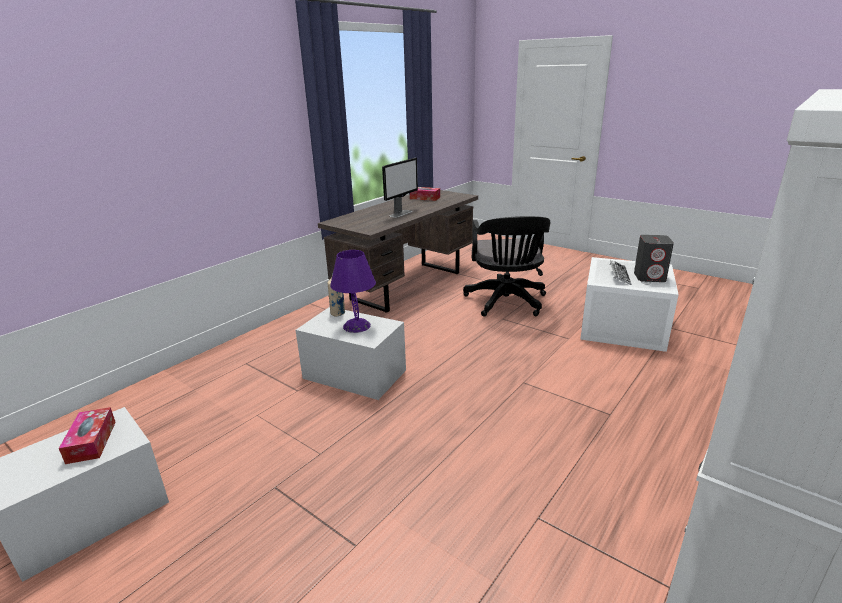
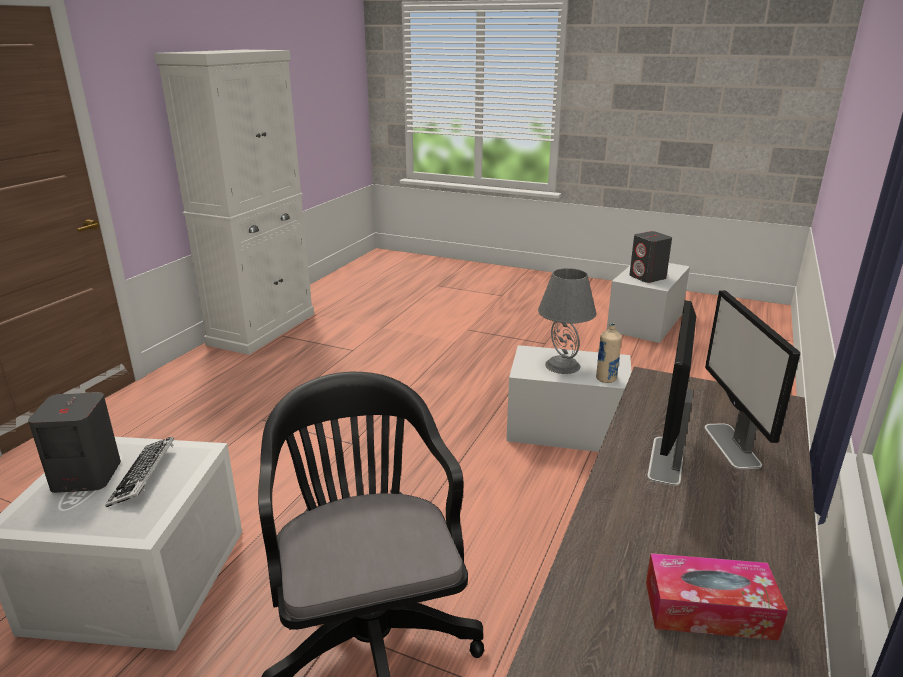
camera: 165 degrees right, 0 degrees up
(91, 442) = (647, 277): tissue box -> grey speaker
(357, 326) = (562, 365): purple table lamp -> grey table lamp
(373, 215) = (732, 446): none -> monitor

